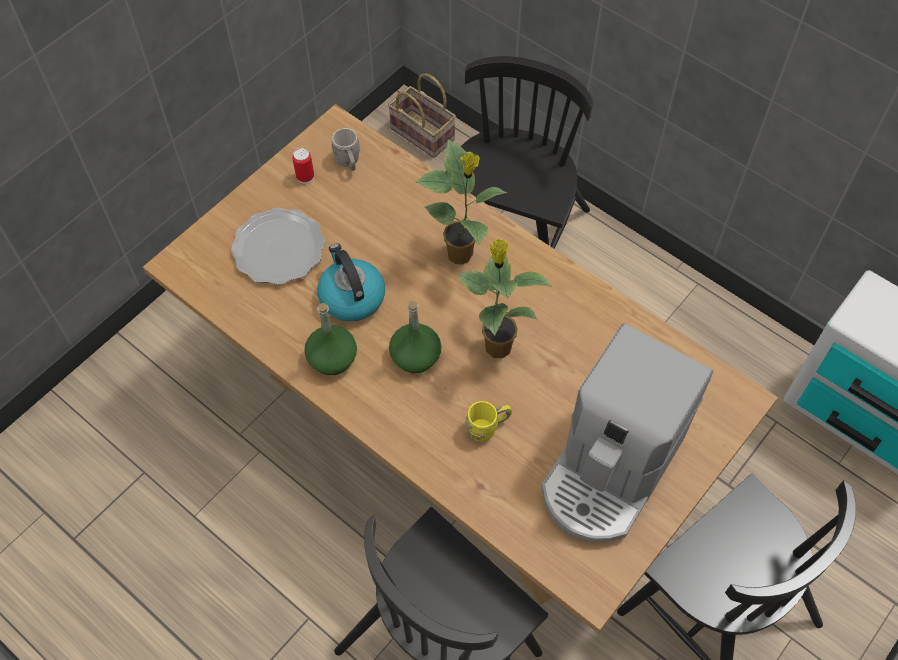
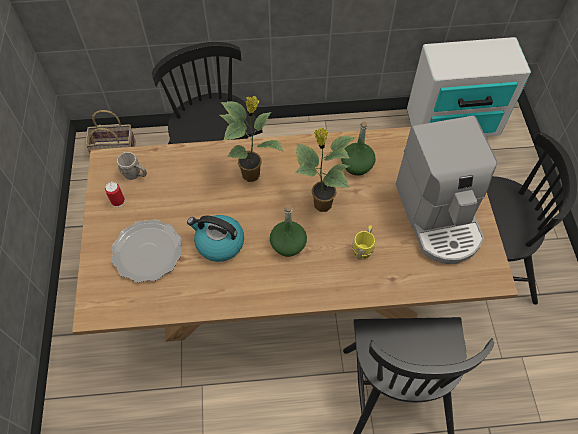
camera: 45 degrees left, 0 degrees up
(332, 359) = (246, 284): green bottle -> green bottle (357, 165)

